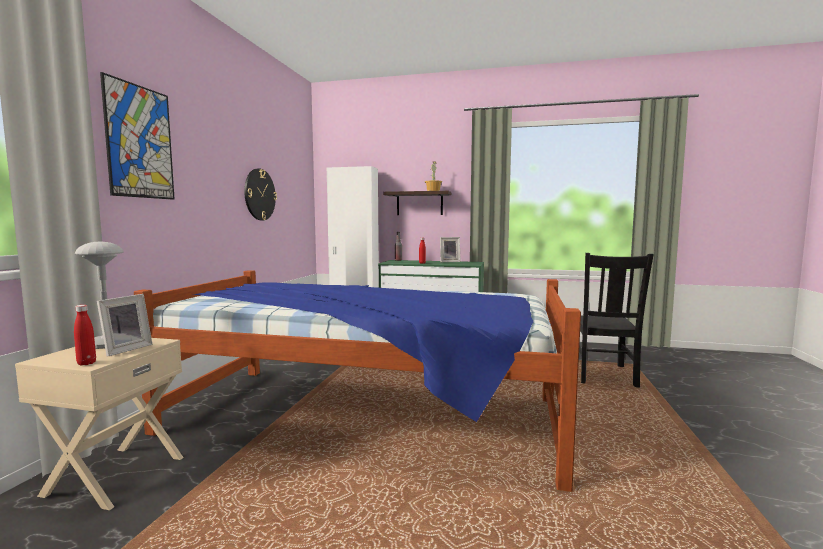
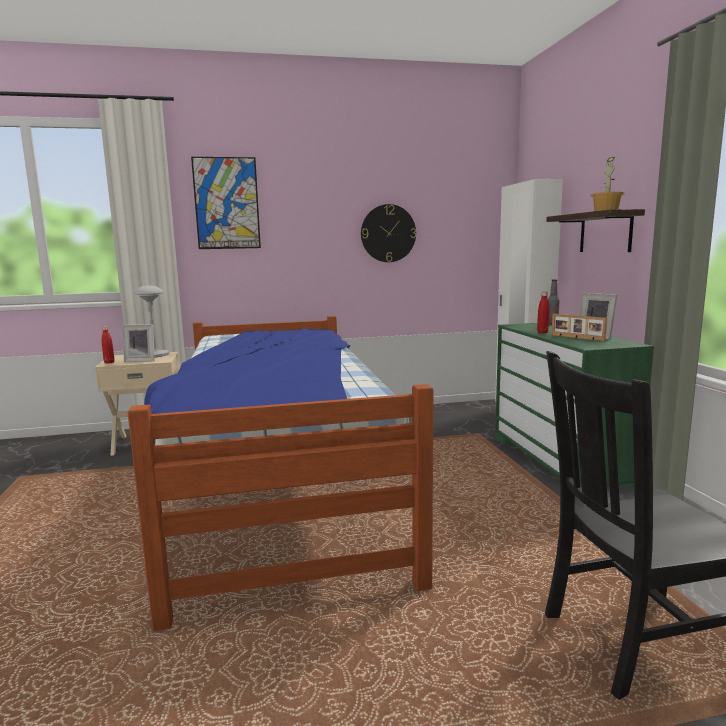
camera: 65 degrees right, 5 degrees up
(447, 263) = (576, 338): none -> picture frame

